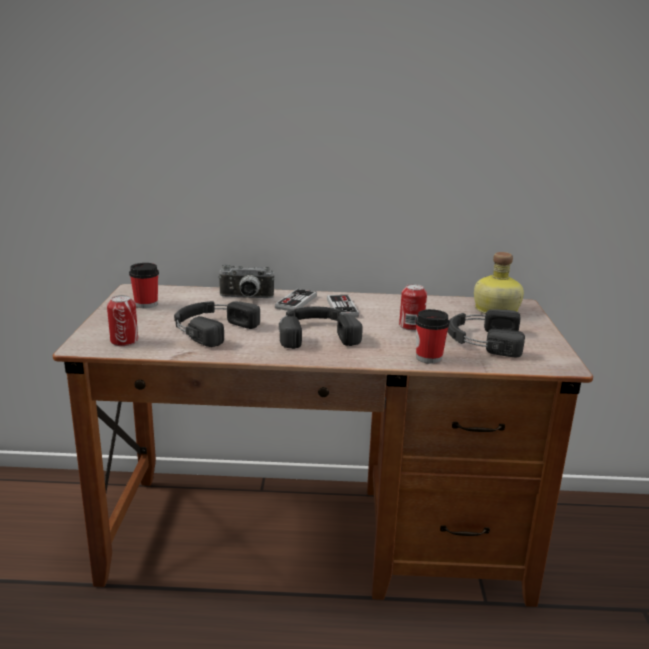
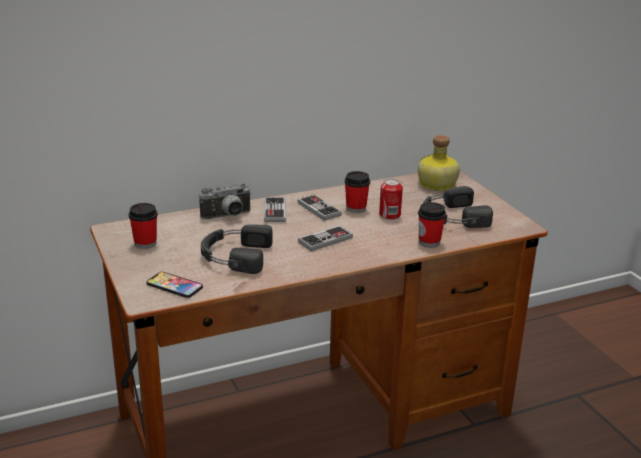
camera: 25 degrees left, 5 degrees up
(124, 341) = (174, 286): can -> phone
(316, 334) = (325, 240): black headphones -> game controller
(381, 314) = (356, 208): none -> cup

